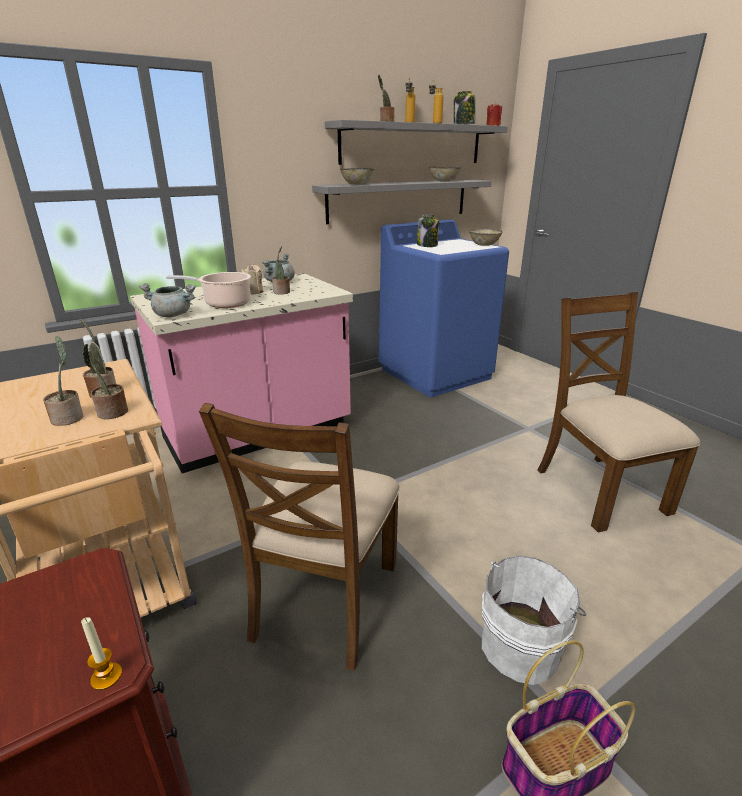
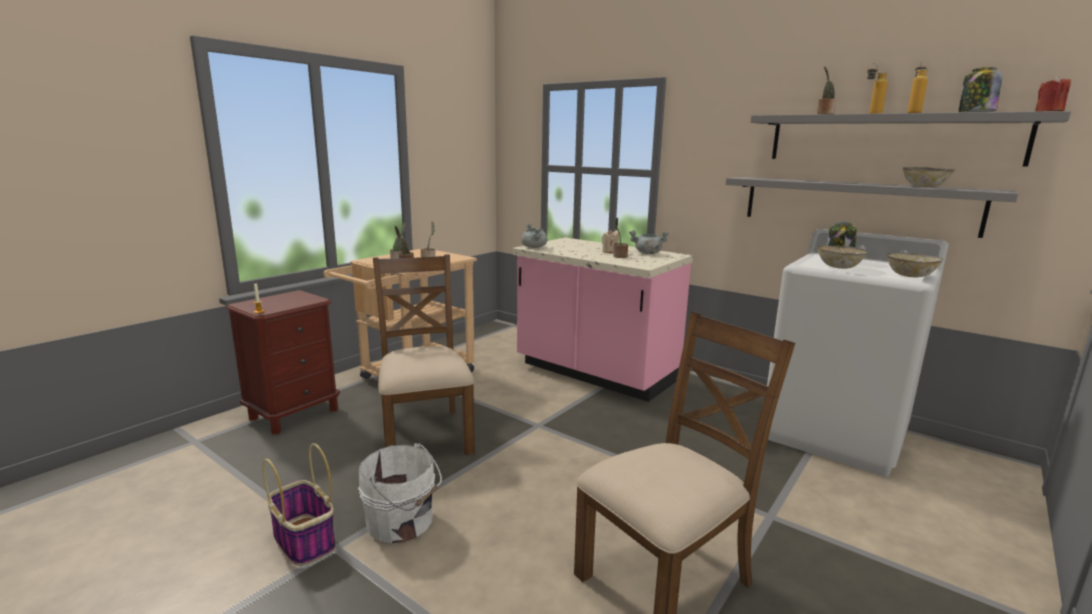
camera: 70 degrees right, 10 degrees down
(224, 303) = (571, 251): cooking pot -> none
(324, 599) = (425, 435): brown chair -> brown chair turned 75 degrees clockwise
(357, 184) = (779, 179): bowl -> bowl (839, 267)
(436, 373) = (835, 434): blue washing machine -> white washing machine

